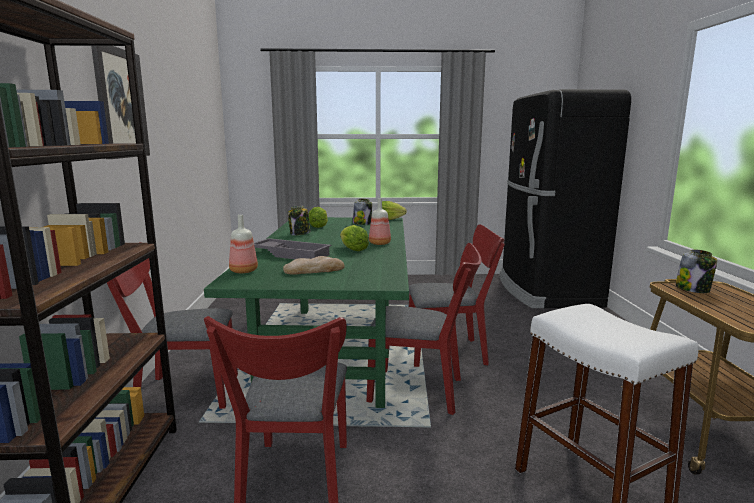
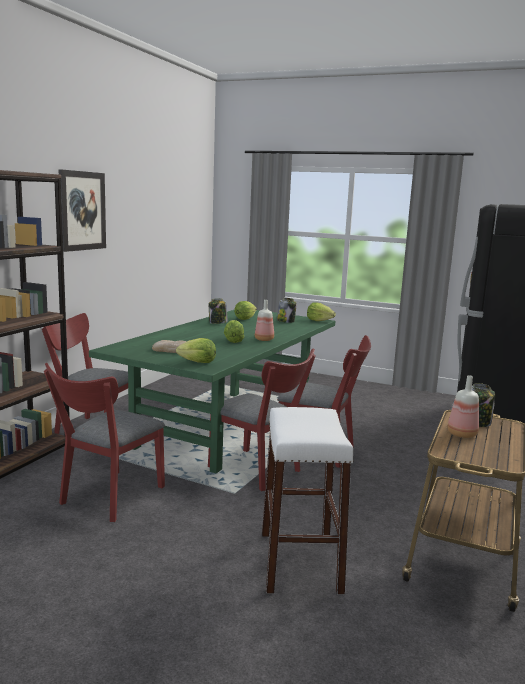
camera: 25 degrees right, 0 degrees up
(242, 271) = (128, 343): bottle -> bottle (461, 434)
(292, 254) = (182, 337): grey tray -> none
(364, 279) = (198, 362): none -> lettuce

